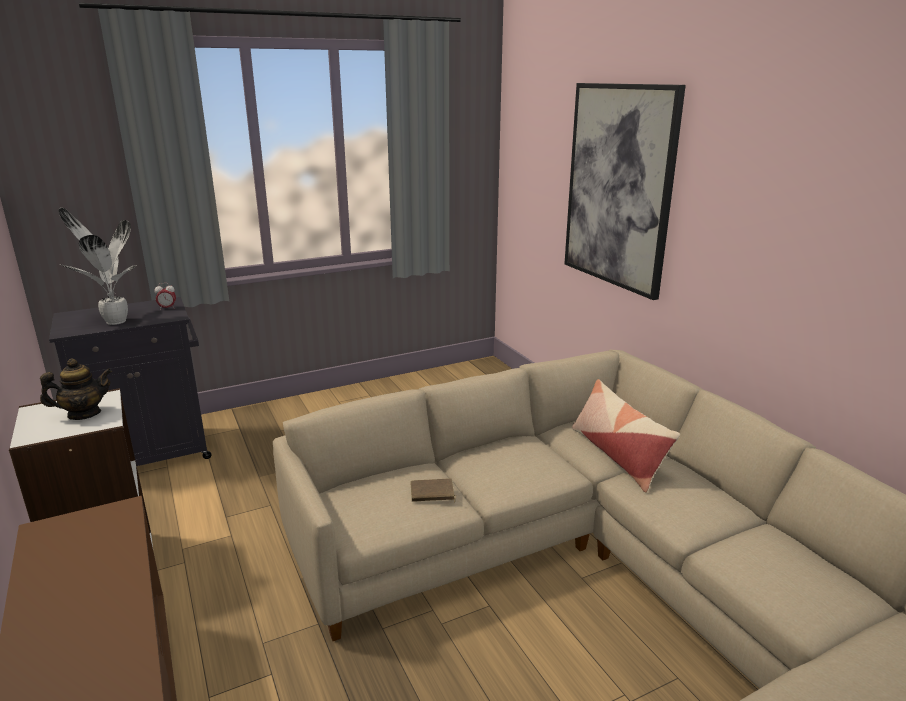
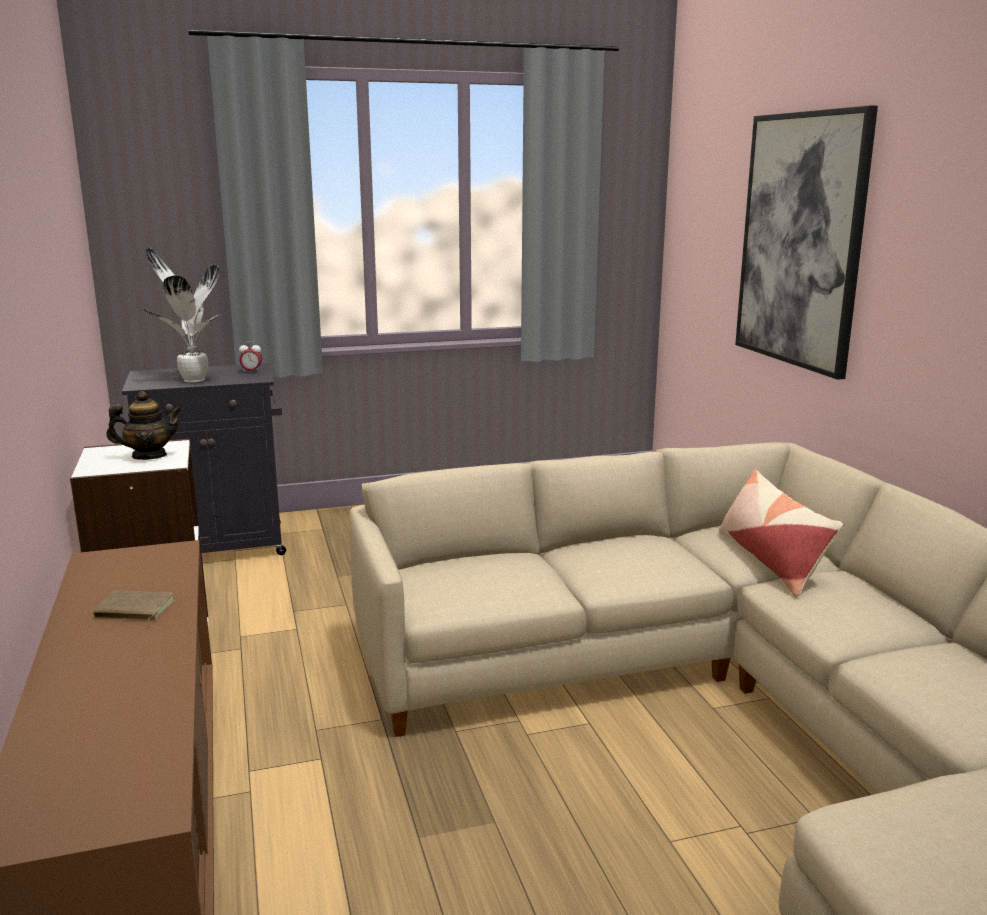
camera: 10 degrees right, 5 degrees down
(432, 493) = (527, 578): brown book -> brown book (133, 611)

